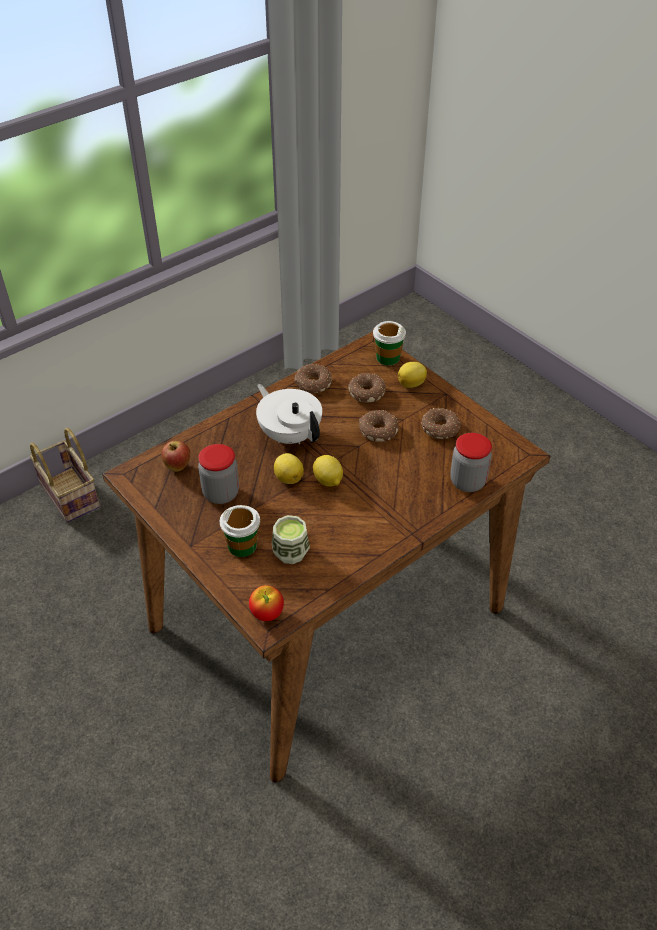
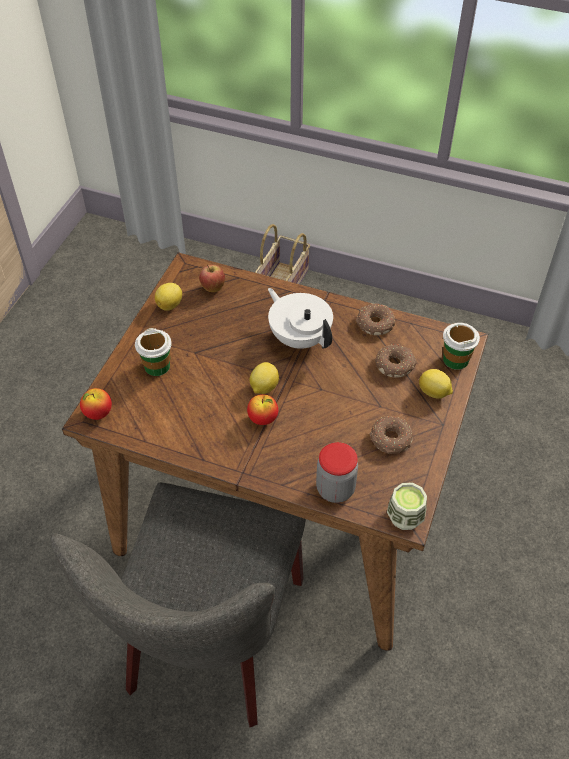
camera: 60 degrees right, 5 degrees up
(221, 493) = (203, 327): jar -> none
(288, 477) = (249, 360): lemon -> lemon (170, 305)
(290, 434) = (300, 337): white teapot -> white teapot turned 60 degrees counterclockwise
(291, 552) = (169, 399): cup -> cup (405, 517)
(363, 496) = (263, 419): none -> apple
(377, 430) = (351, 394): donut -> none
(425, 738) = (211, 645): none -> grey chair

